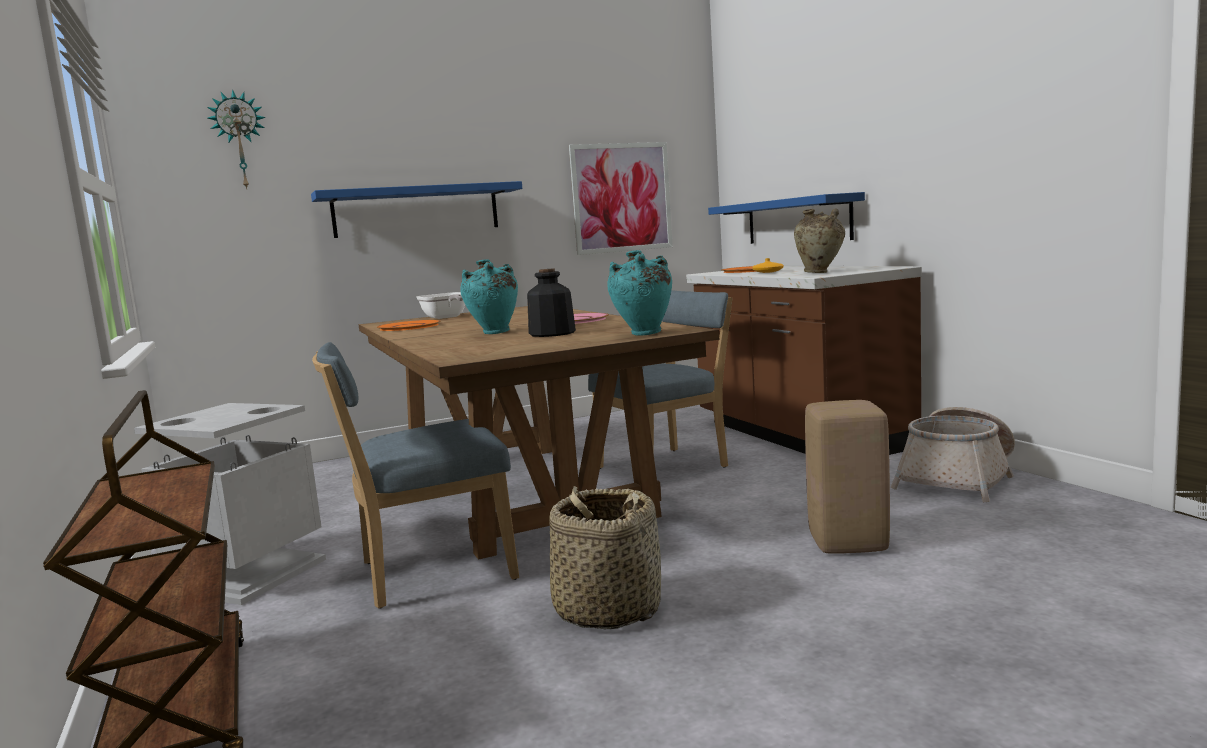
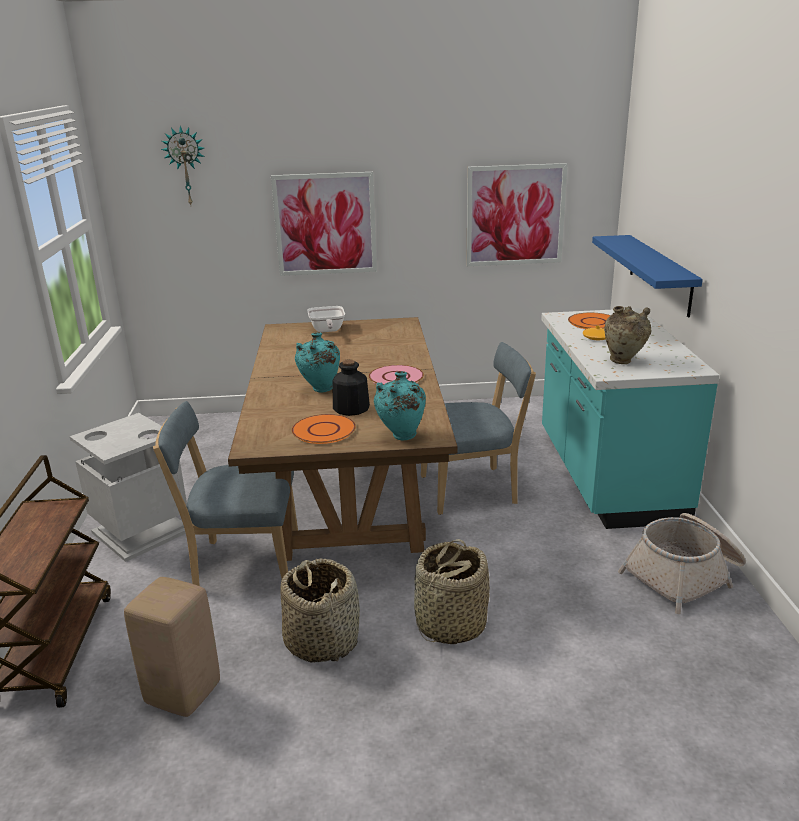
camera: 20 degrees right, 15 degrees up
(409, 327) = (286, 348): orange plate -> orange plate (323, 430)
(416, 210) = (325, 224): blue shelf -> picture
(756, 561) = (450, 624): none -> basket
(798, 436) = (606, 476): brown counter -> turquoise counter
(848, 542) = (530, 626): beige stool -> beige stool (184, 692)

